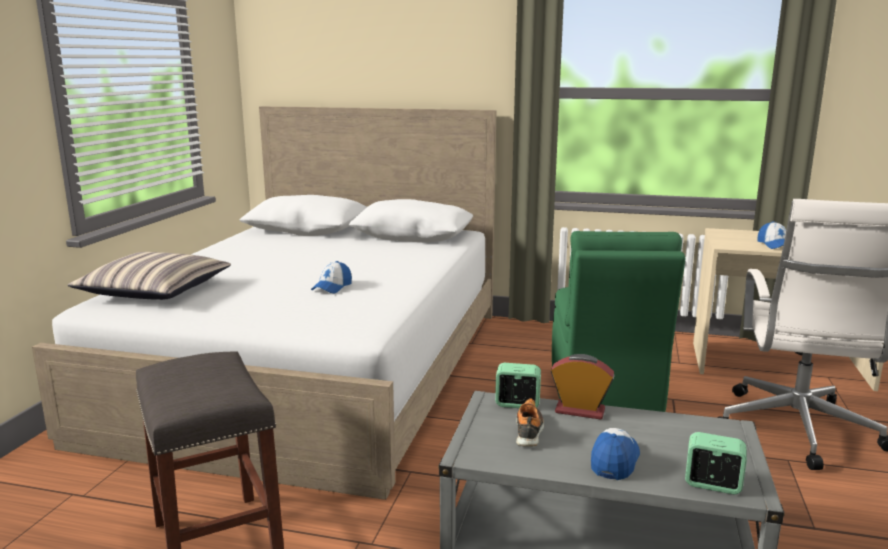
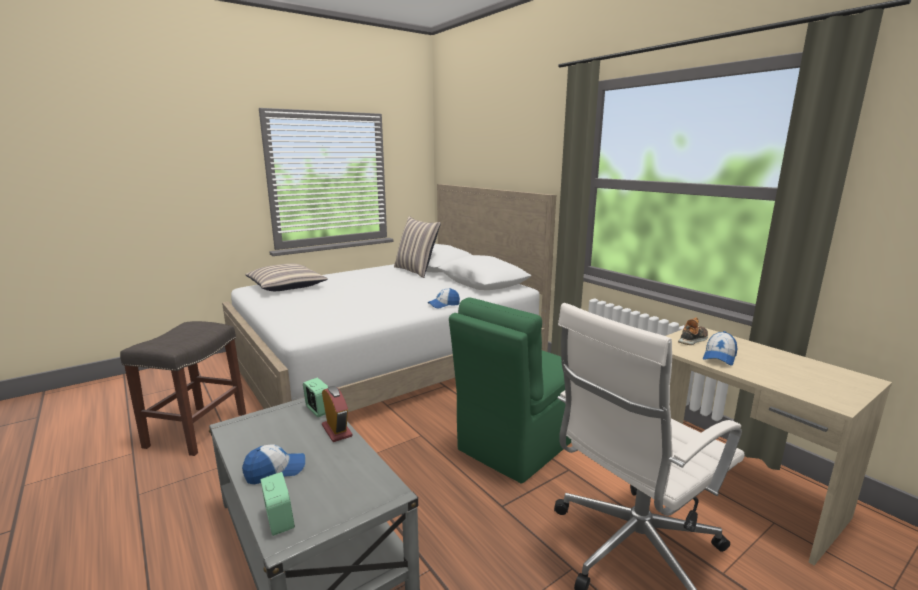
camera: 40 degrees right, 0 degrees up
(296, 237) = (416, 271): none -> pillow
(332, 287) = (355, 304): cap -> cap (444, 305)
(529, 431) = (284, 429): shoe -> shoe (693, 339)

